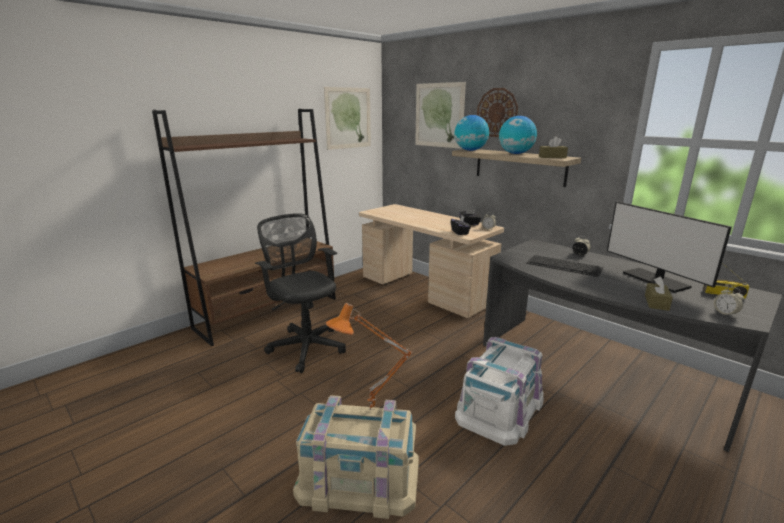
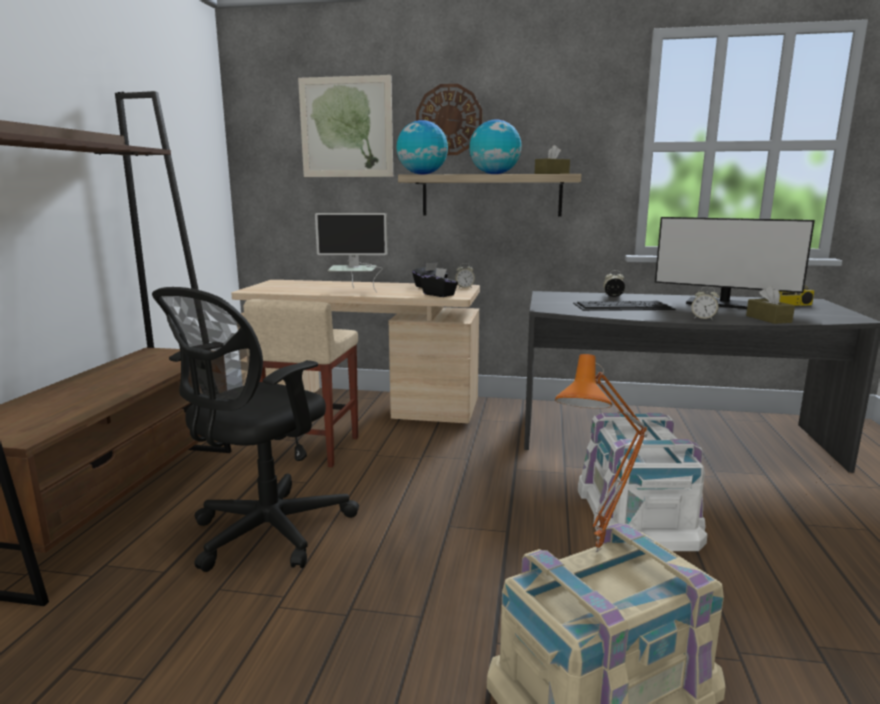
camera: 35 degrees left, 5 degrees down
(306, 346) = (265, 534): black office chair -> black office chair turned 75 degrees counterclockwise
(348, 118) = (184, 128): picture -> none
(371, 308) = (312, 449): none -> beige stool
(417, 222) = (354, 292): none -> monitor
(725, 313) = (828, 316): alarm clock -> alarm clock (703, 319)

